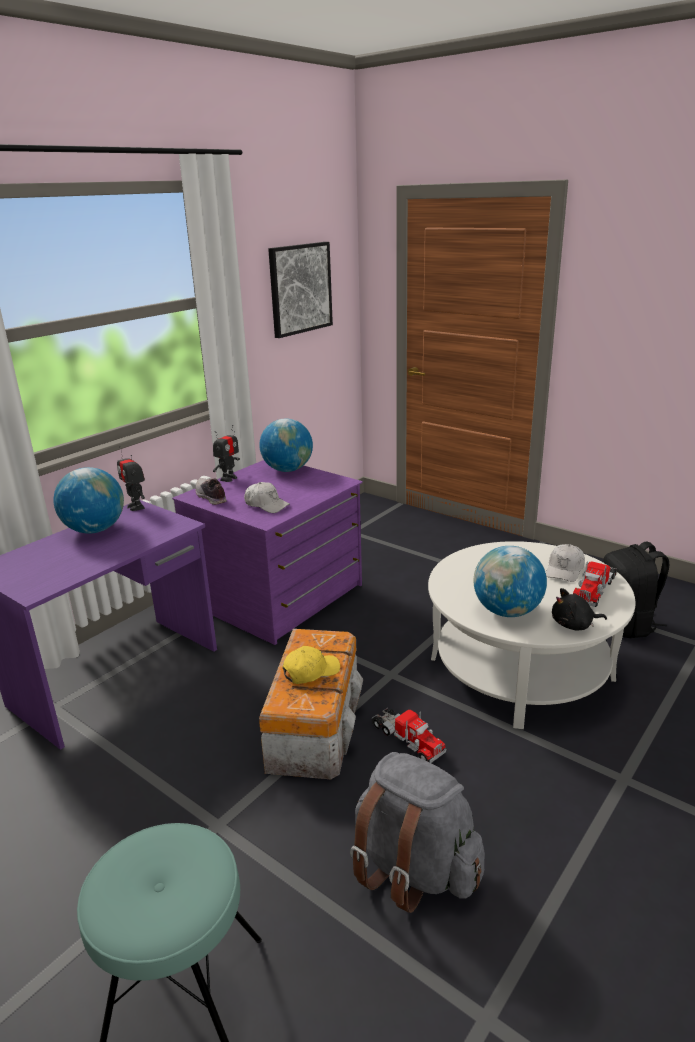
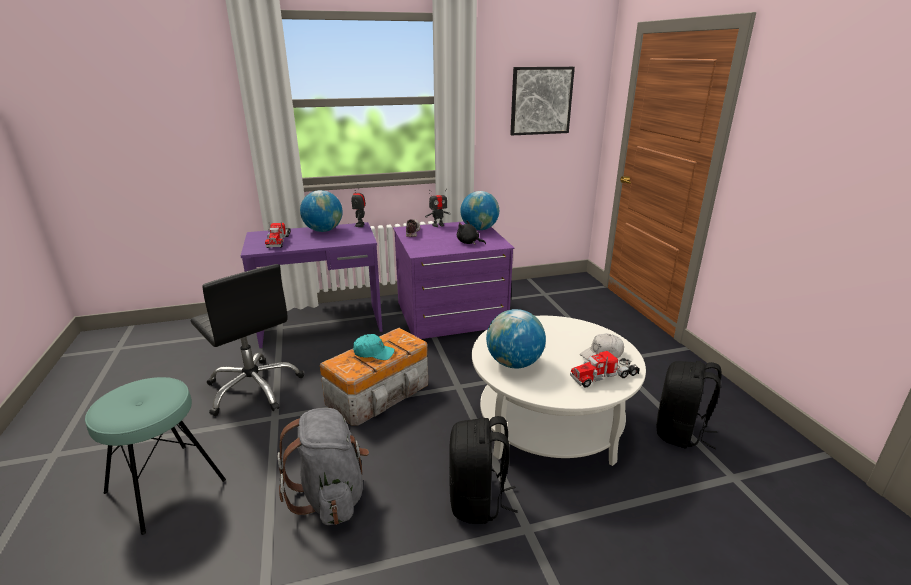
camera: 35 degrees right, 0 degrees up
(133, 805) = (254, 388): none -> black office chair
(266, 505) = (433, 244): white cap -> none
(311, 671) = (373, 353): yellow cap -> turquoise cap
(407, 739) = (418, 427): toy truck -> toy truck (279, 240)
(556, 780) = (478, 501): none -> black backpack
(574, 625) = (548, 391): black plush toy -> black plush toy (469, 243)

